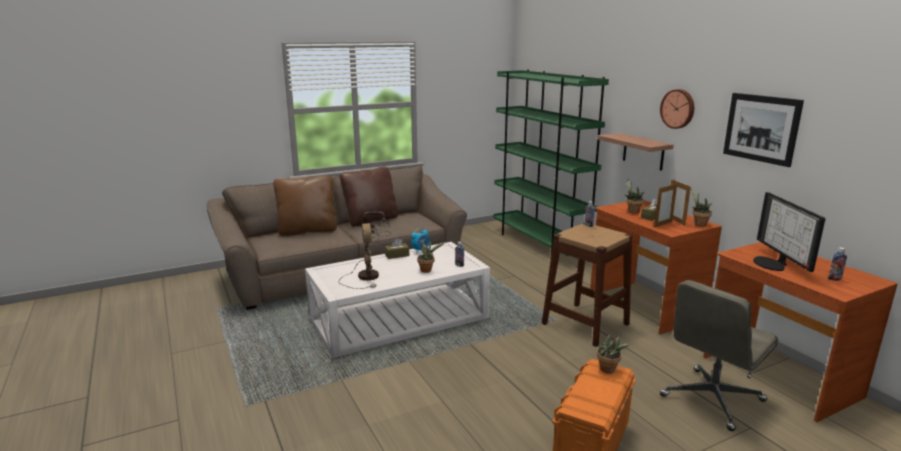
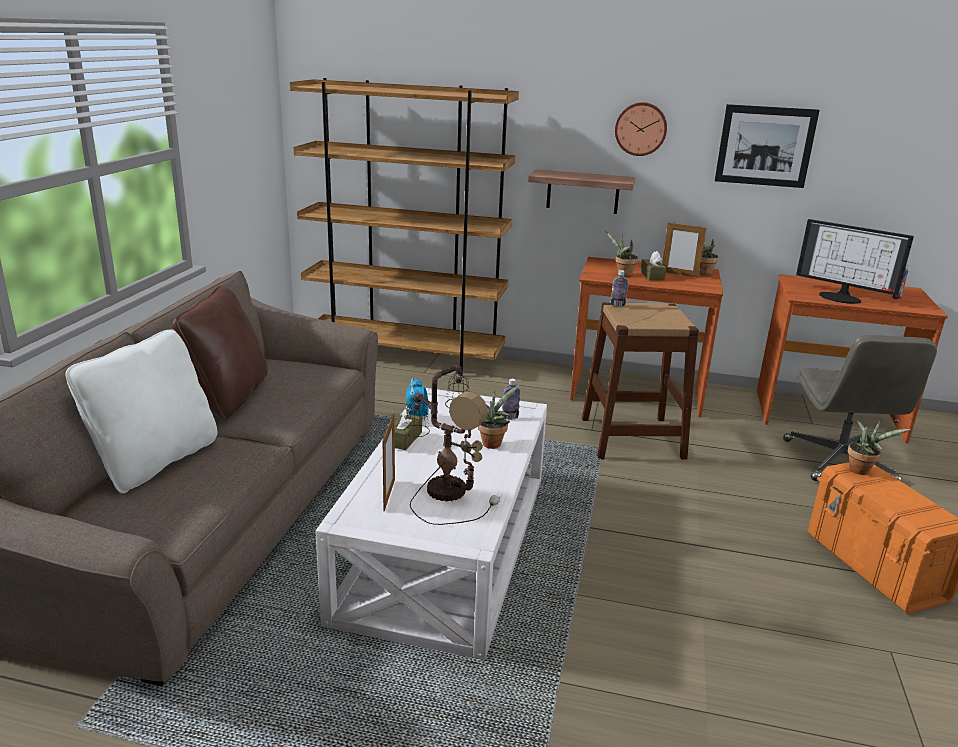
camera: 50 degrees left, 5 degrees up
(307, 231) = (156, 461): brown pillow -> white pillow
(539, 244) = (405, 357): green bookcase -> brown bookcase
(663, 224) = (682, 282): picture frame -> picture frame (389, 495)

